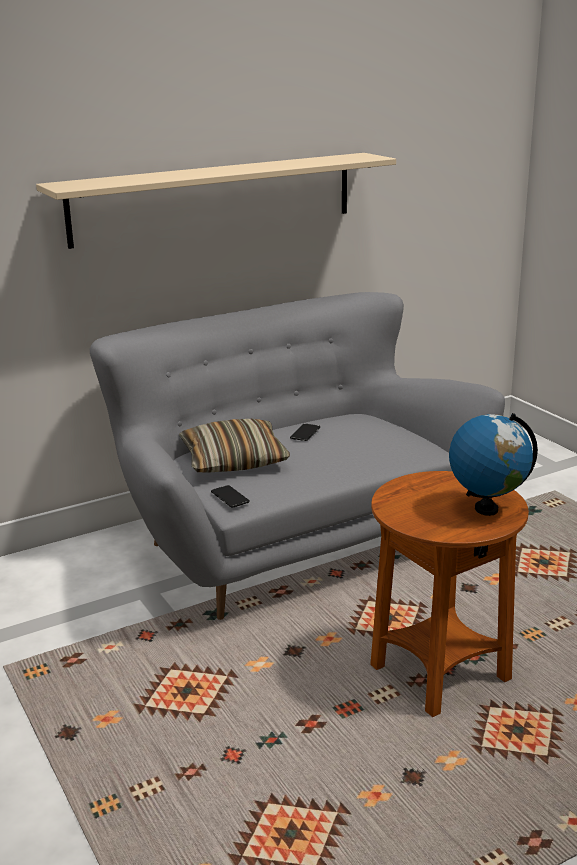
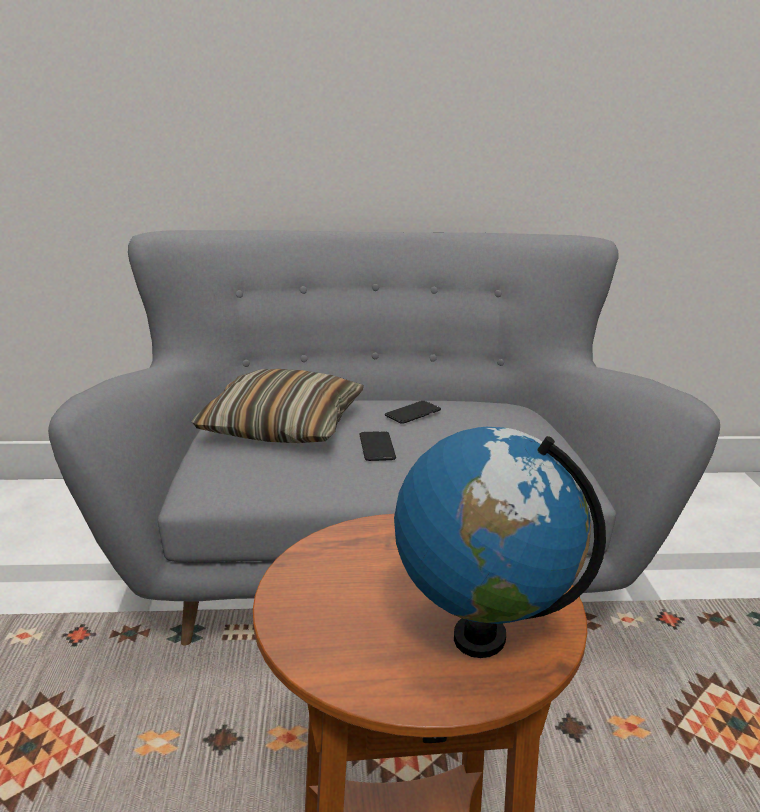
camera: 25 degrees right, 0 degrees up
(215, 198) = (364, 68): beige shelf -> none
(230, 497) = (211, 475): phone -> phone (377, 447)

